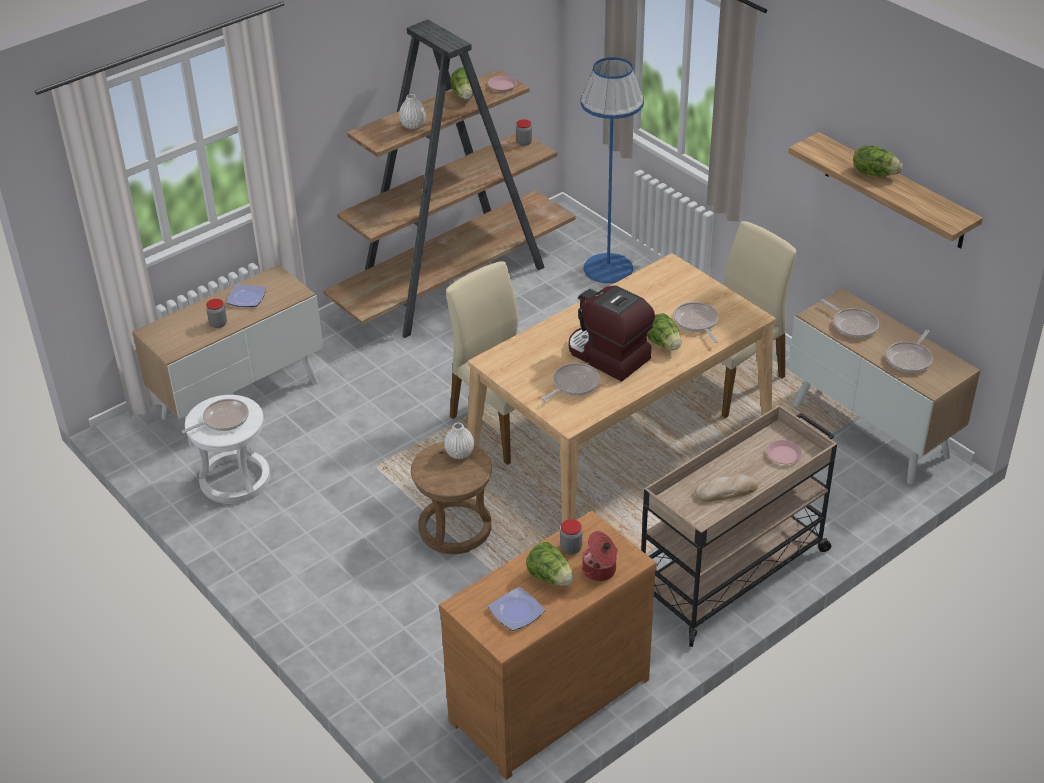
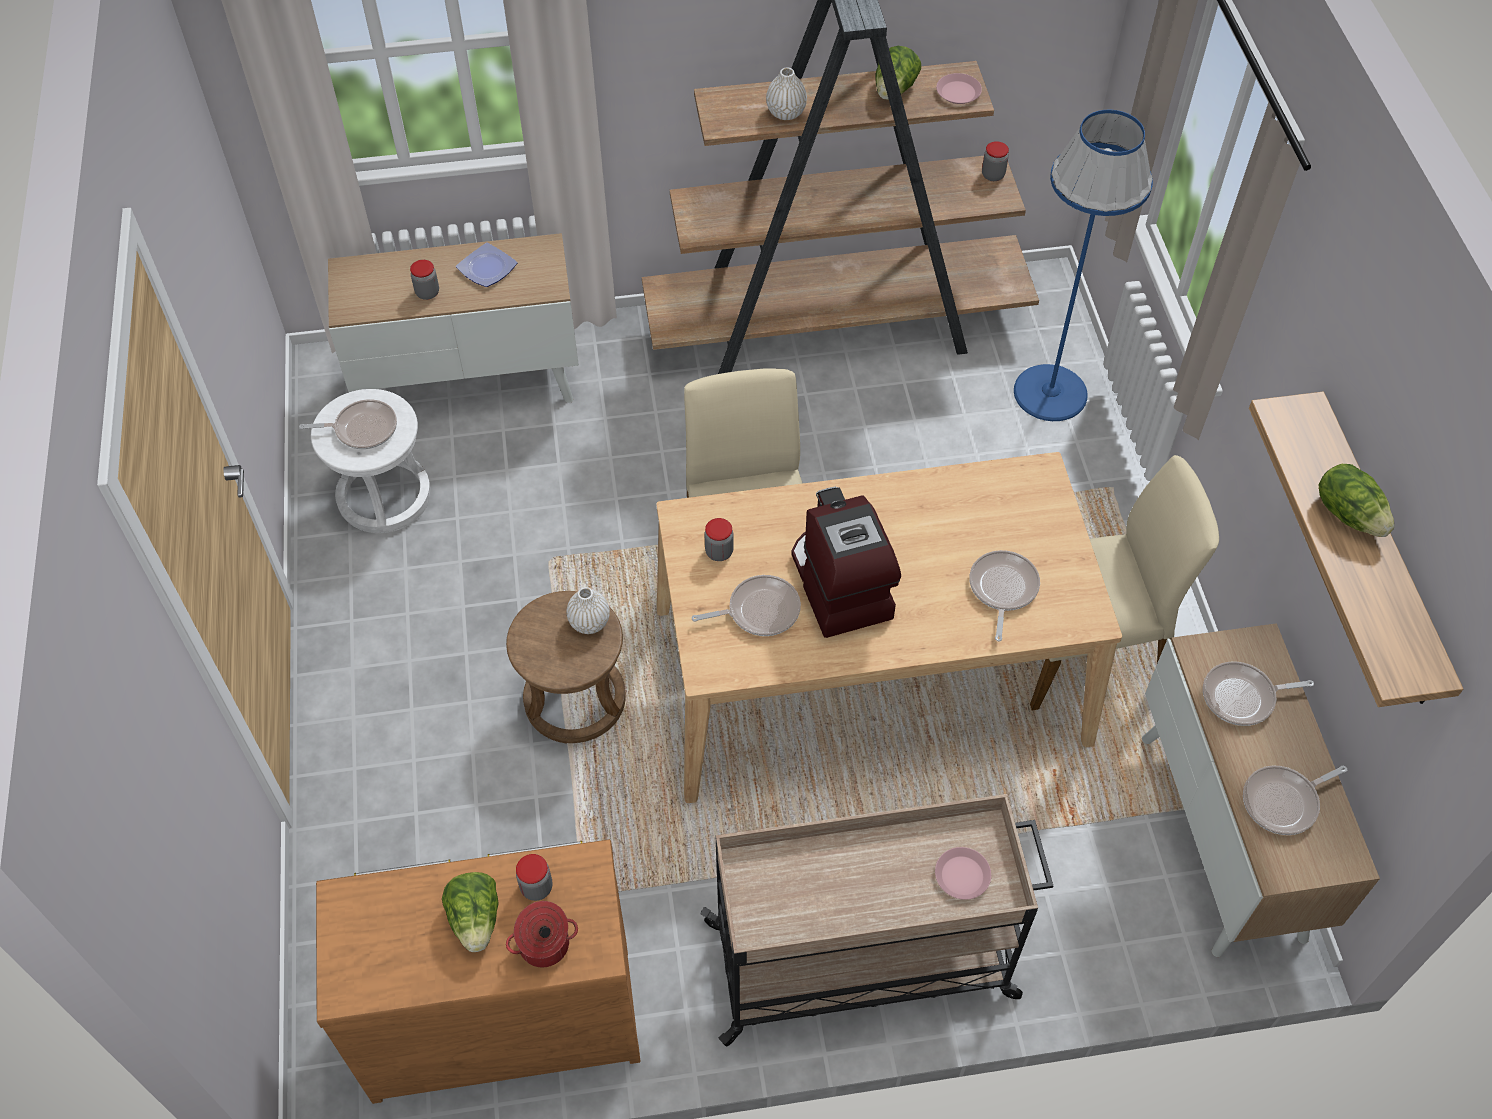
camera: 30 degrees right, 15 degrees up
(515, 612) = (393, 949): plate -> none
(526, 368) = (719, 552): none -> jar
(664, 344) = (929, 604): lettuce -> none
(726, 490) = (837, 892): bread -> none
(853, 325) = (1242, 697): frying pan -> frying pan turned 90 degrees clockwise

